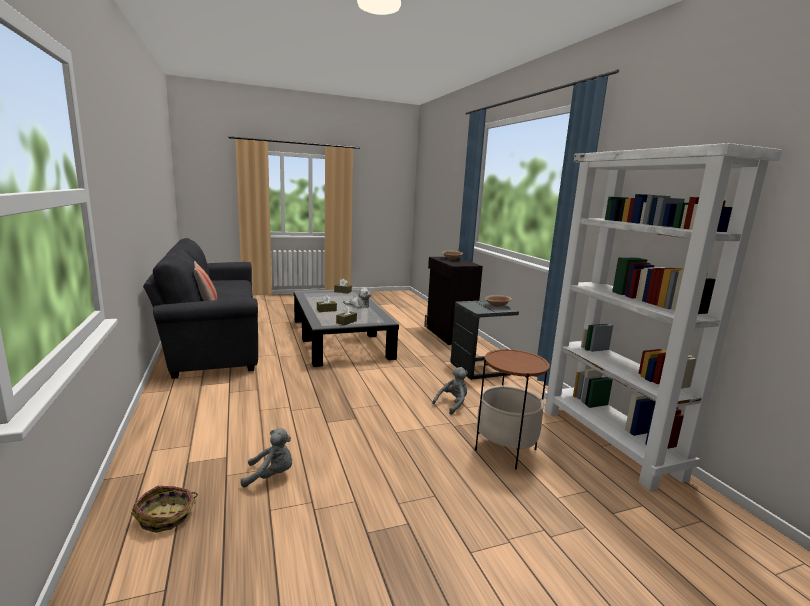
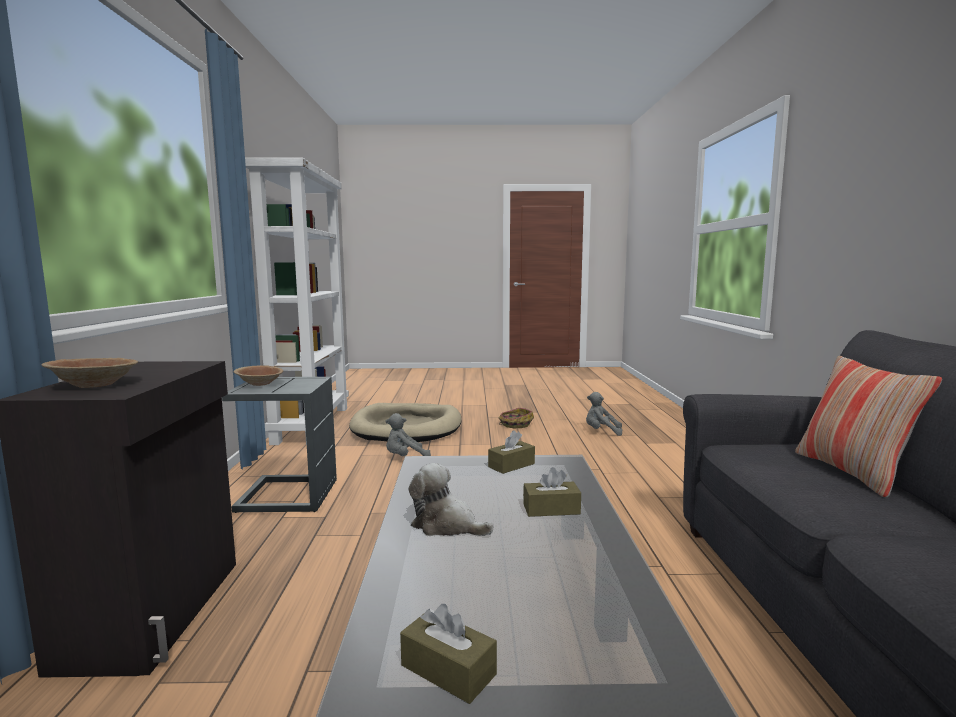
camera: 160 degrees left, 5 degrees down
(167, 516) = (661, 424): basket -> basket (515, 424)
(506, 450) = (407, 428): side table -> beige dog bed

